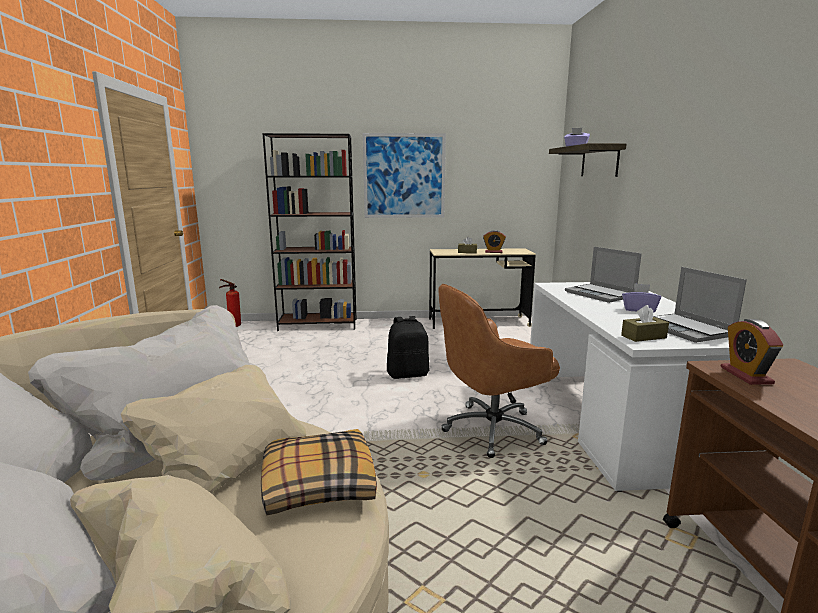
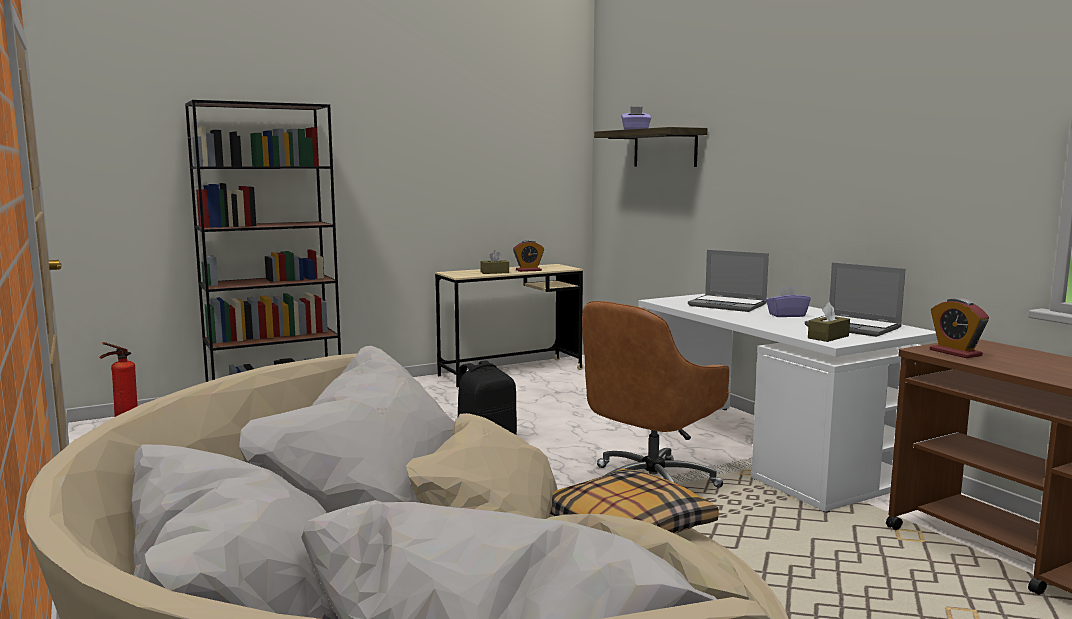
camera: 25 degrees left, 5 degrees down
(404, 176) = (394, 167): picture -> none

